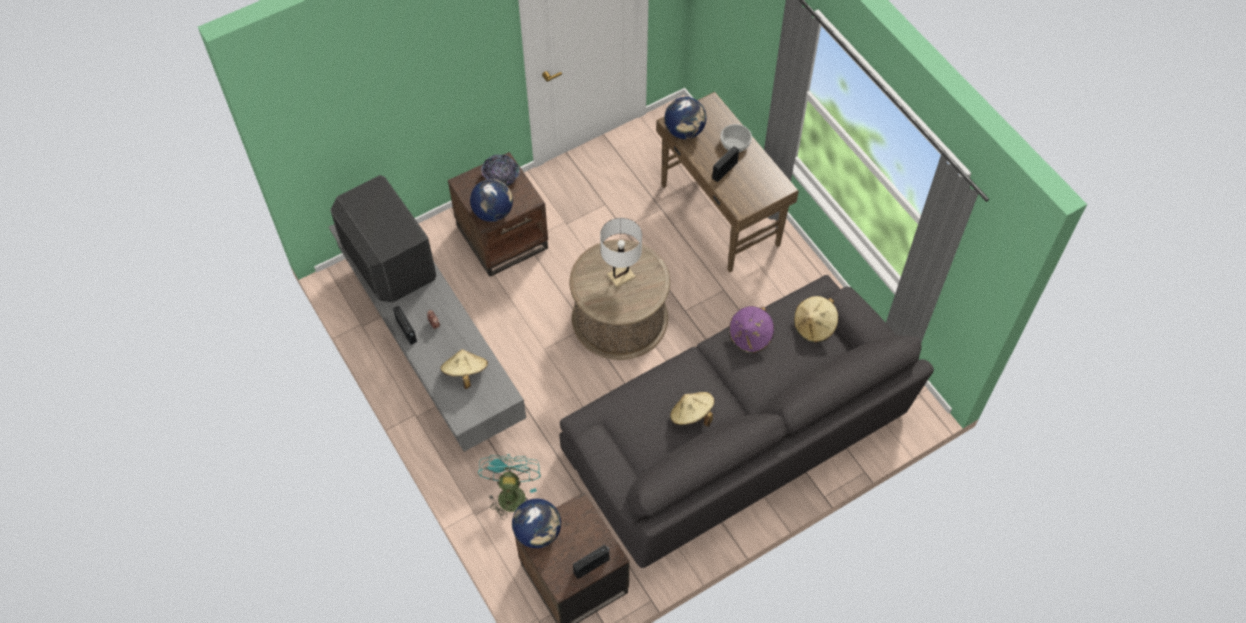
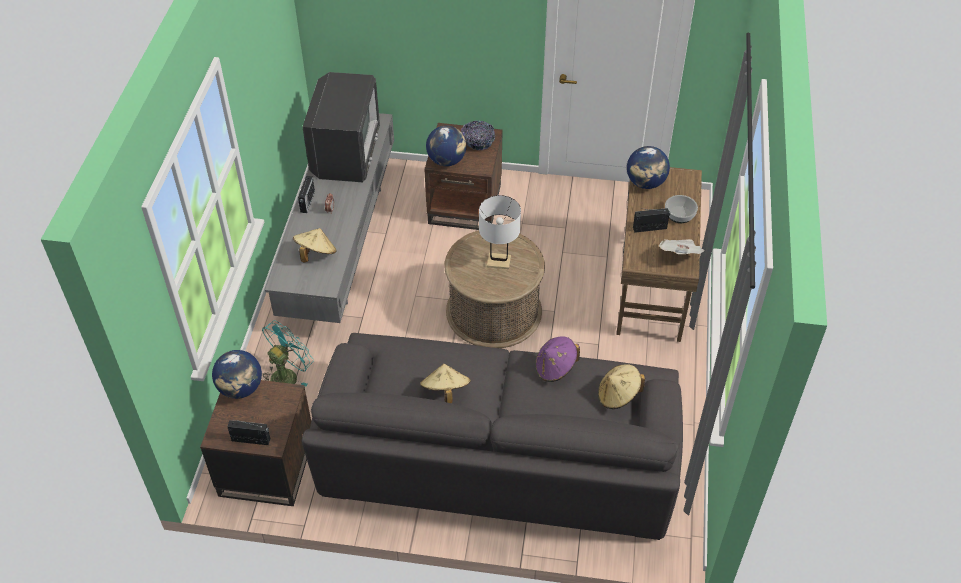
camera: 40 degrees right, 10 degrees down
(767, 179) = (680, 255): none -> newspaper

